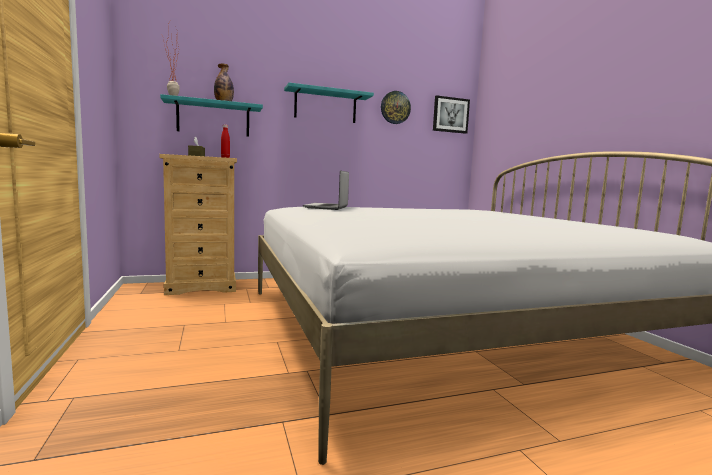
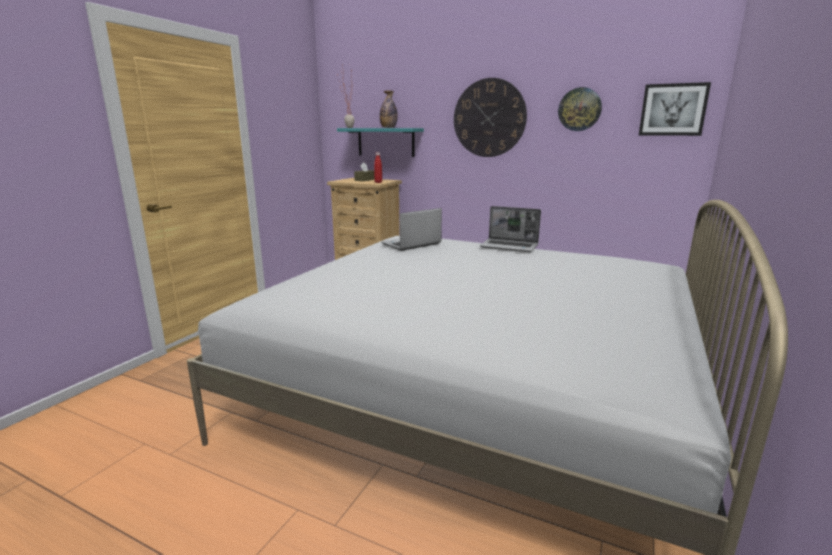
camera: 45 degrees right, 10 degrees up
(325, 106) = (489, 118): turquoise shelf -> wall clock
(396, 207) = (510, 246): none -> laptop

